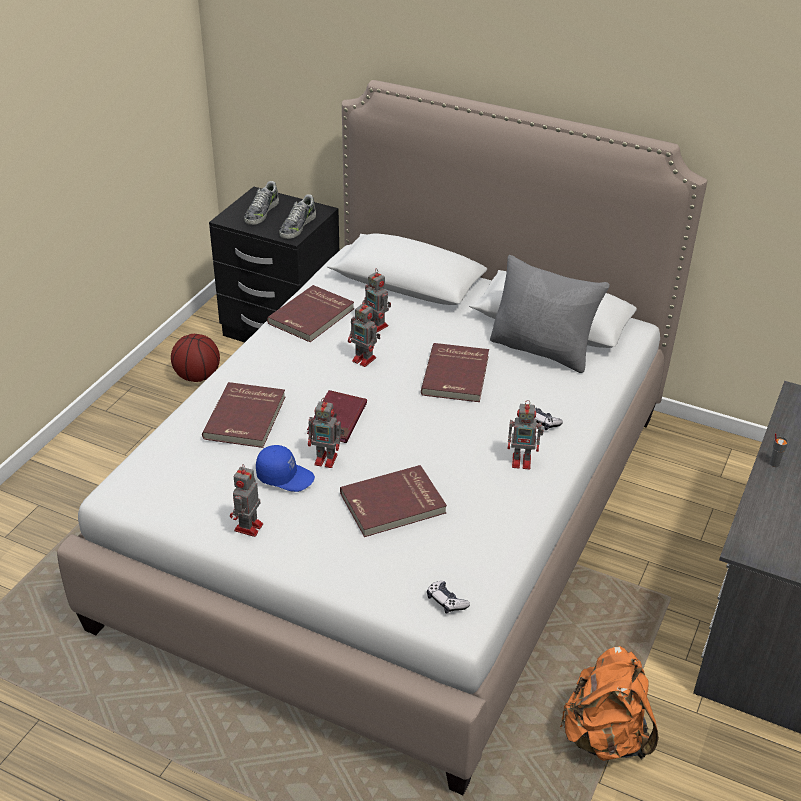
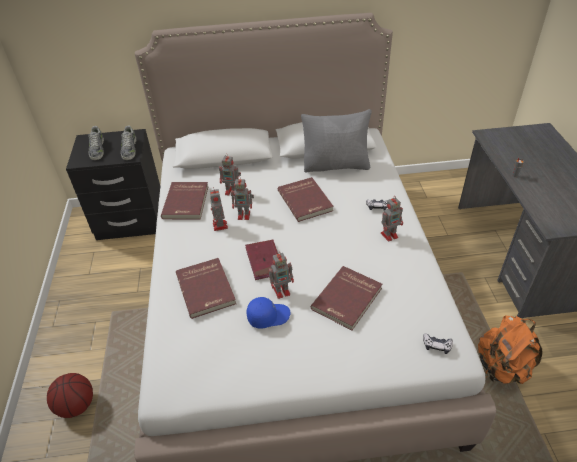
camera: 30 degrees left, 5 degrees up
(197, 376) = (99, 273): basketball -> basketball (76, 405)
(248, 528) = (277, 366): toy robot -> toy robot (220, 226)

